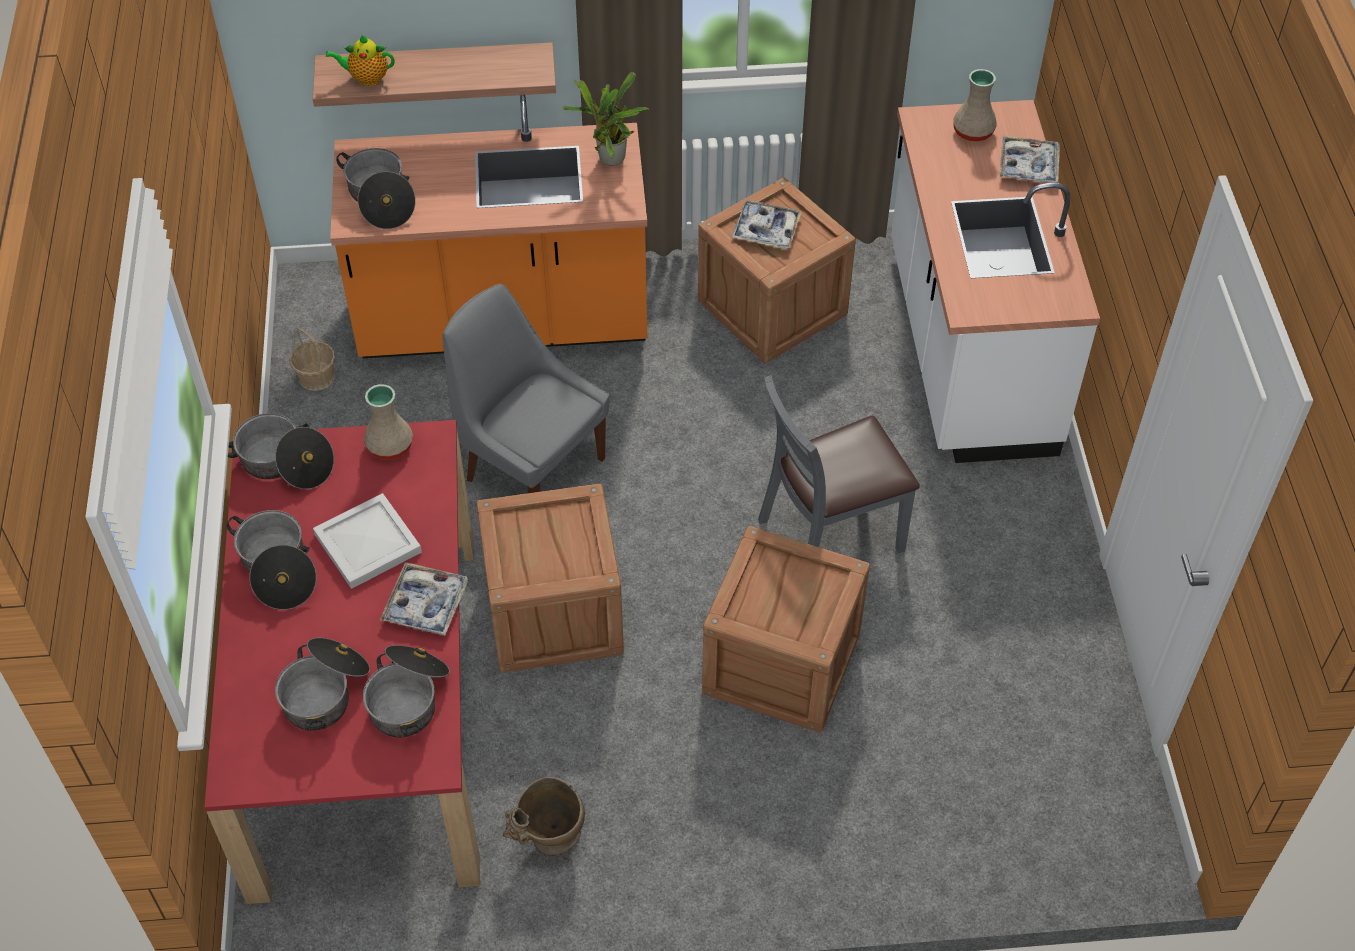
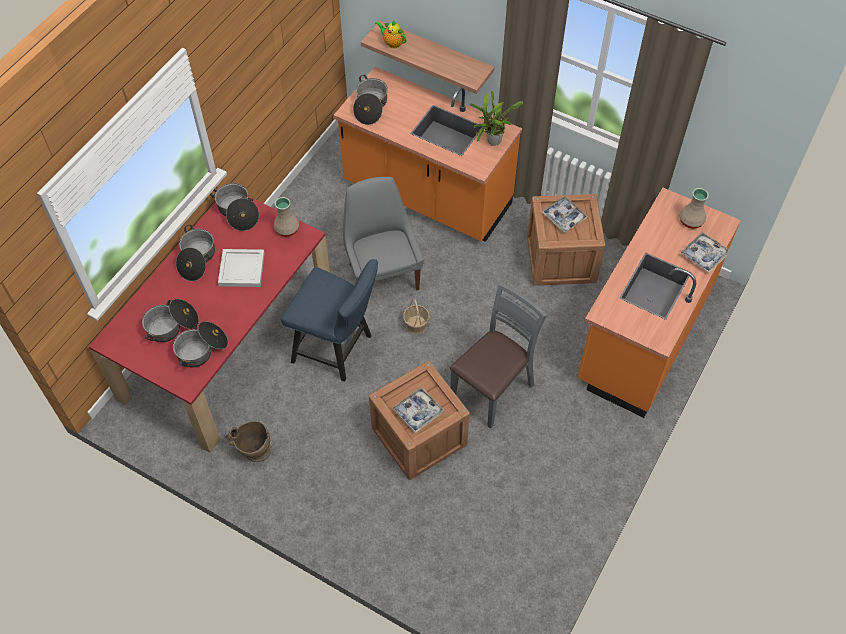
camera: 35 degrees right, 5 degrees up
(316, 376) = (324, 177): basket -> basket (416, 325)
(425, 604) = (242, 312): tray -> tray (418, 412)
(554, 613) = (337, 350): crate -> blue chair
(829, 537) = (492, 390): grey chair -> grey chair turned 120 degrees clockwise
(967, 349) = (643, 335): white counter -> orange counter

